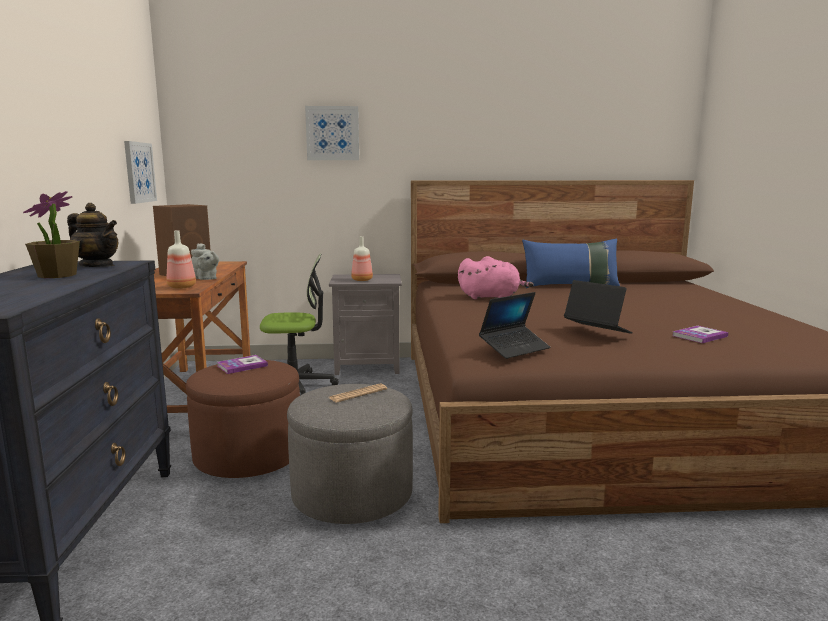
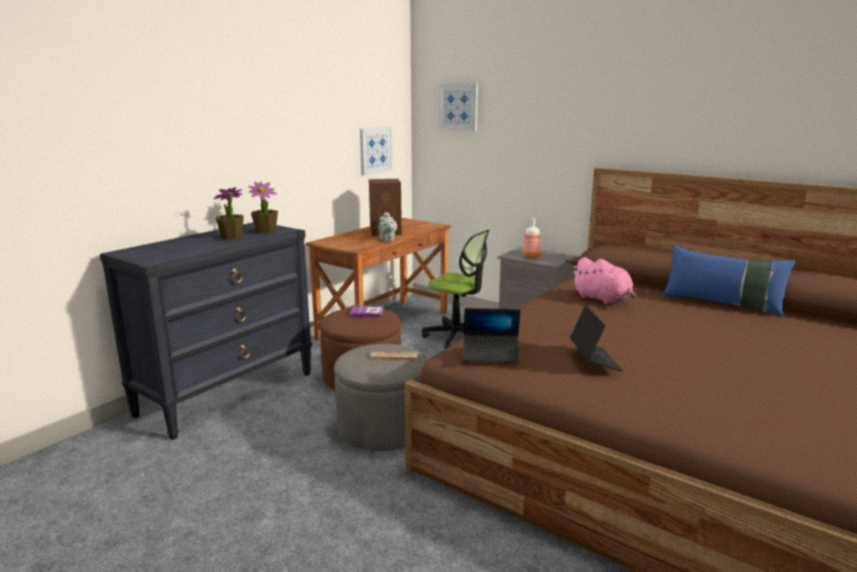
camera: 40 degrees right, 5 degrees up
(97, 266) = (266, 231): teapot -> potted plant
(182, 287) = (358, 245): bottle -> none
(332, 133) = (532, 119): picture -> picture (458, 107)
(699, 336) = (703, 395): book -> none

